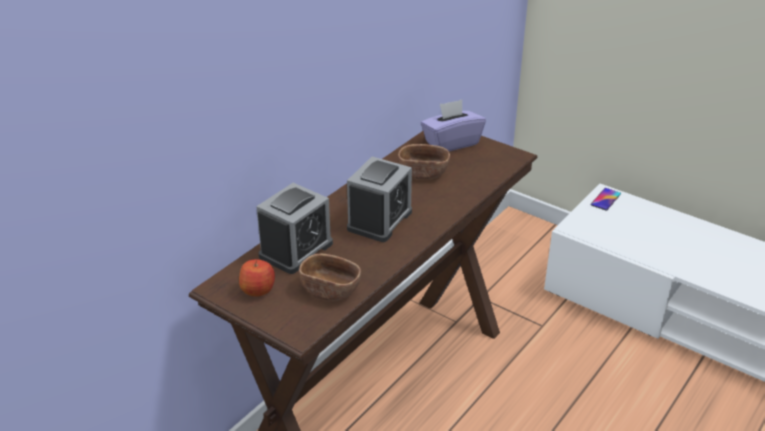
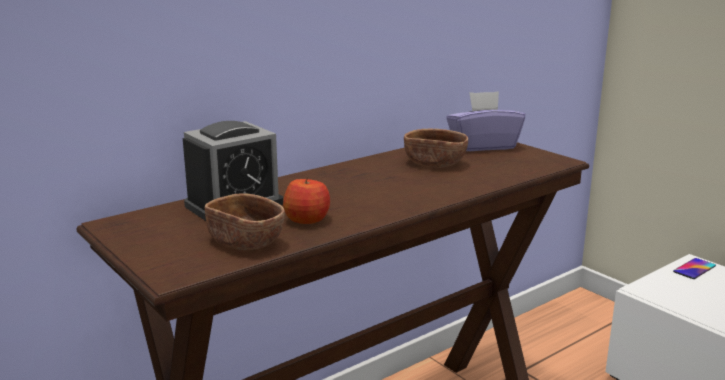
camera: 15 degrees right, 15 degrees down
(258, 289) = (158, 231): apple -> apple (307, 220)
(379, 220) = (355, 192): alarm clock -> none

